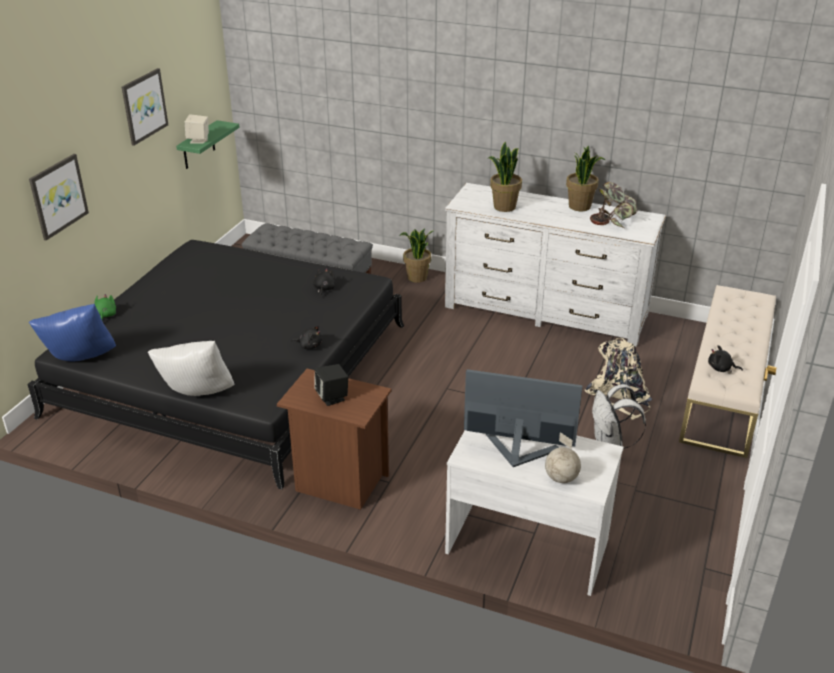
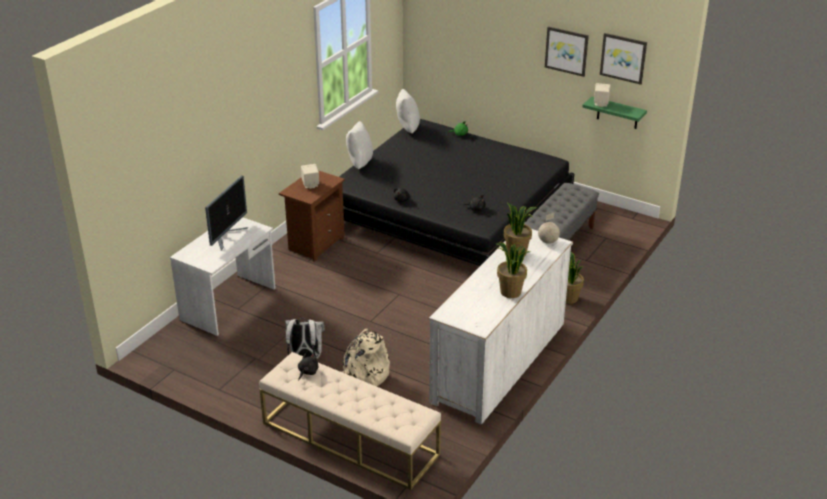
camera: 100 degrees right, 0 degrees up
(58, 196) = (475, 54): picture -> picture (623, 58)
(81, 362) = (407, 129): blue pillow -> white pillow
(332, 397) = (310, 185): black speaker -> beige speaker
(561, 478) = (197, 246): globe -> globe (548, 241)
(613, 220) = (478, 305): potted plant -> none

